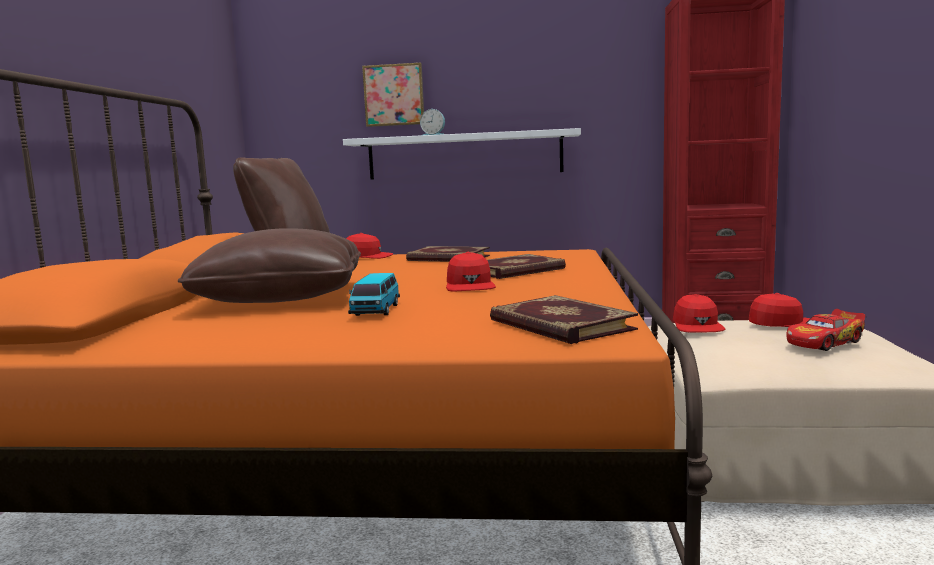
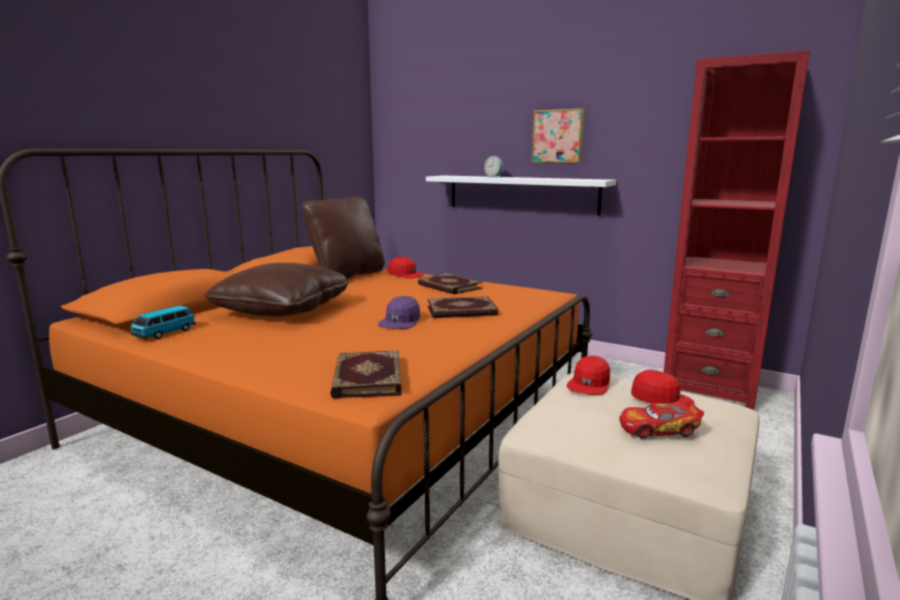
camera: 25 degrees right, 5 degrees up
(376, 311) = (301, 335): toy car -> toy car (164, 333)
(394, 95) = (473, 141): picture -> picture (558, 136)
(469, 285) = (400, 321): red cap -> purple cap

